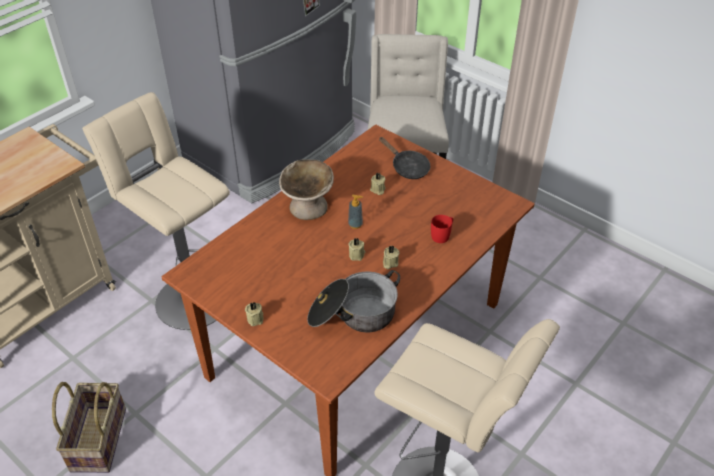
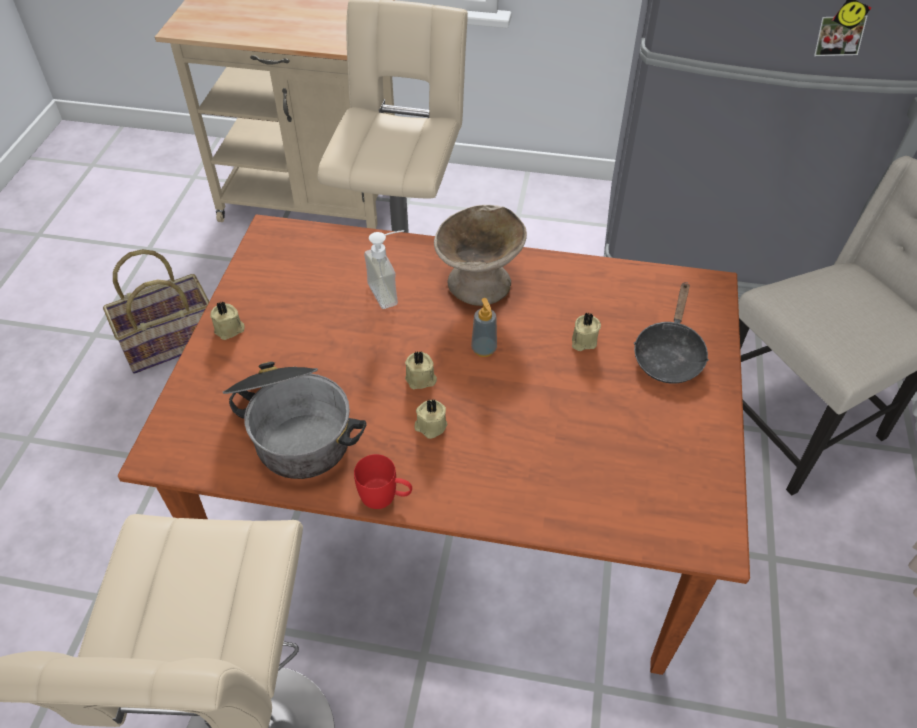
camera: 60 degrees right, 5 degrees up
(284, 242) = (391, 291): none -> soap dispenser
(442, 235) = (545, 468): red mug -> red mug (385, 496)

